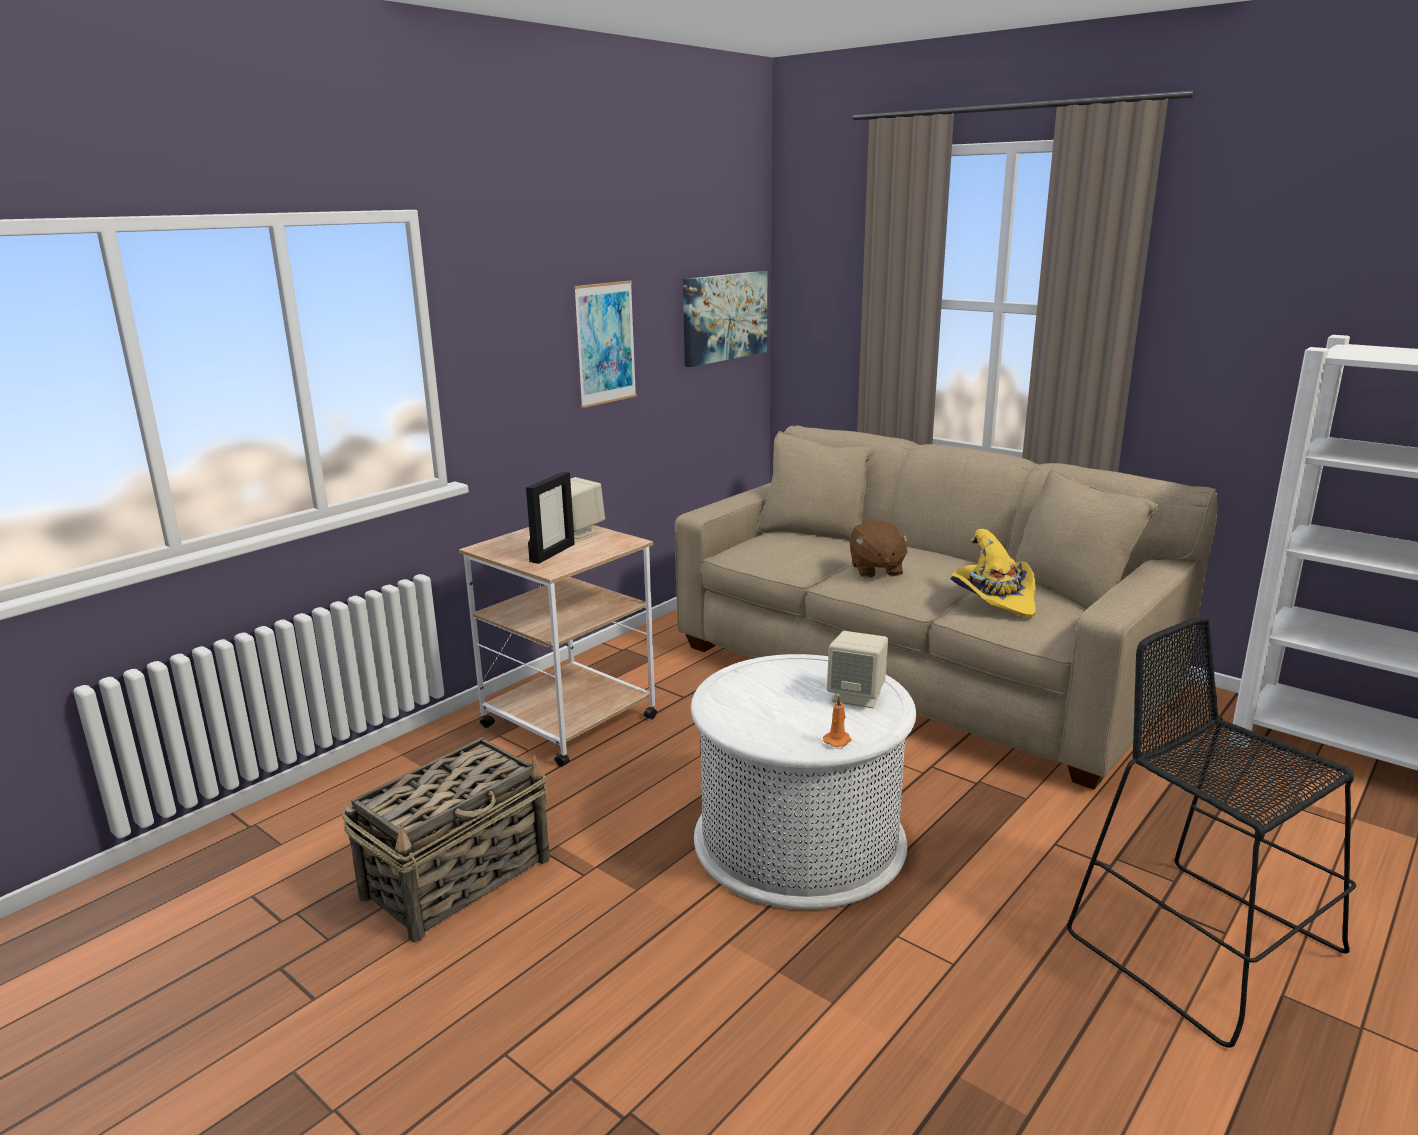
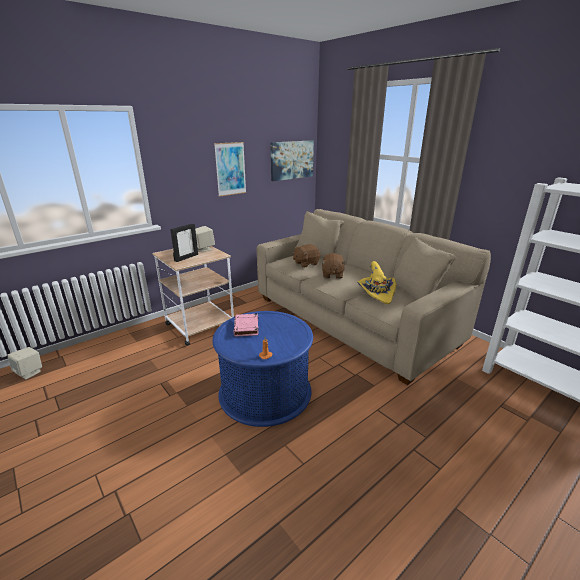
camera: 10 degrees right, 5 degrees up
(459, 877) = (122, 389): basket -> none
(757, 691) = (246, 327): none -> pink book
(799, 840) = (265, 392): white coffee table -> blue coffee table
(801, 551) = (306, 263): none -> brown plush toy
(857, 696) = (288, 334): beige speaker -> beige speaker (29, 372)
(1206, 947) = (427, 475): black stool -> none

